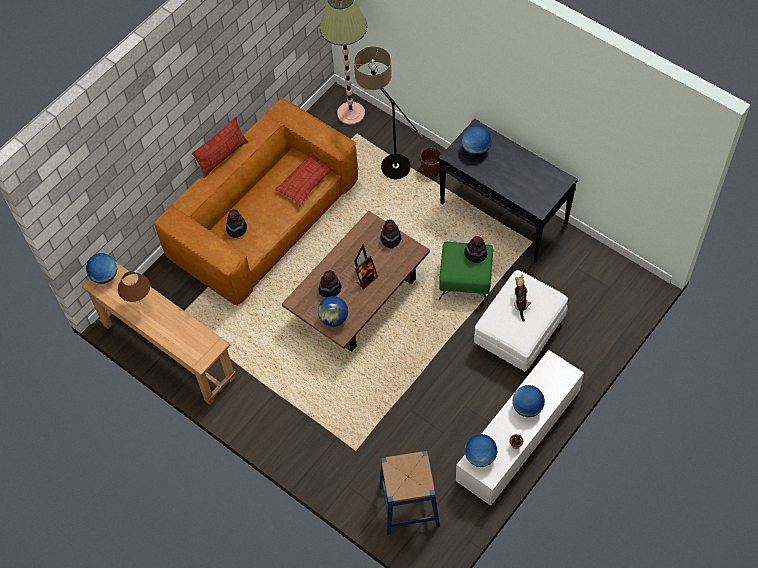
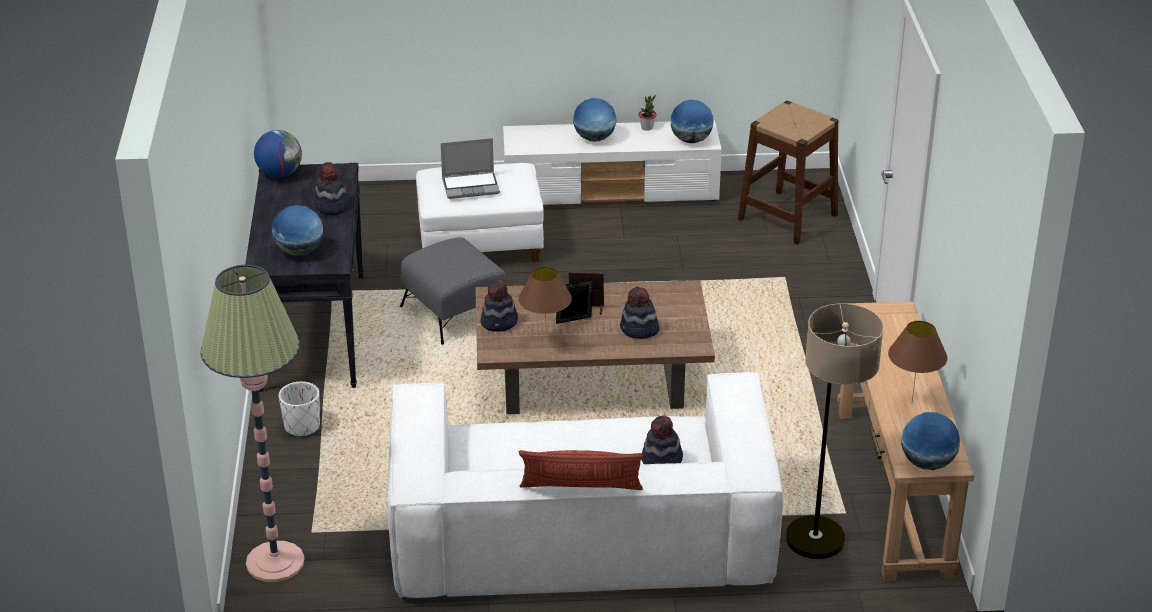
camera: 135 degrees left, 25 degrees down
(264, 219) = (580, 533): brown sofa -> white sofa
(306, 180) = (496, 446): pillow -> none
(334, 318) = (675, 305): globe -> globe (279, 174)
(356, 245) = (545, 343): none -> brown table lamp
(386, 161) = (334, 474): floor lamp -> floor lamp (818, 555)
(409, 506) = (787, 217): blue stool -> brown stool
(431, 169) = (302, 426): brown planter -> white planter
(465, 280) = (455, 313): green ottoman -> grey ottoman
(475, 254) = (435, 257): hat -> hat (331, 206)
(520, 303) = (471, 186): plush toy -> laptop

